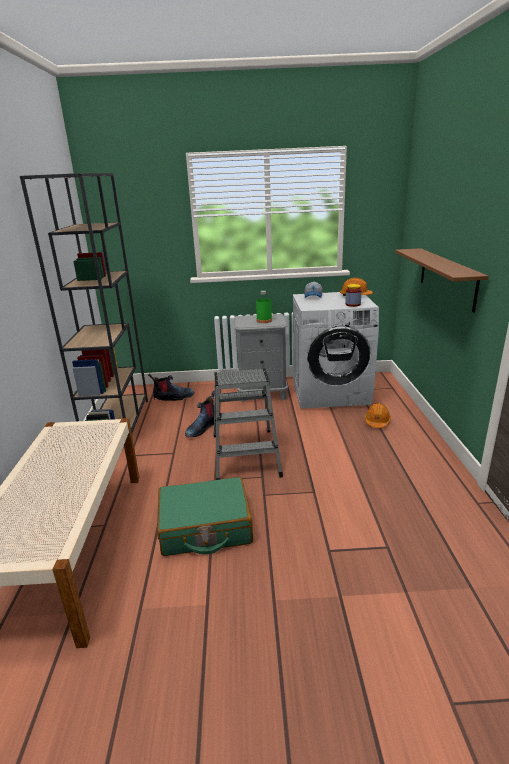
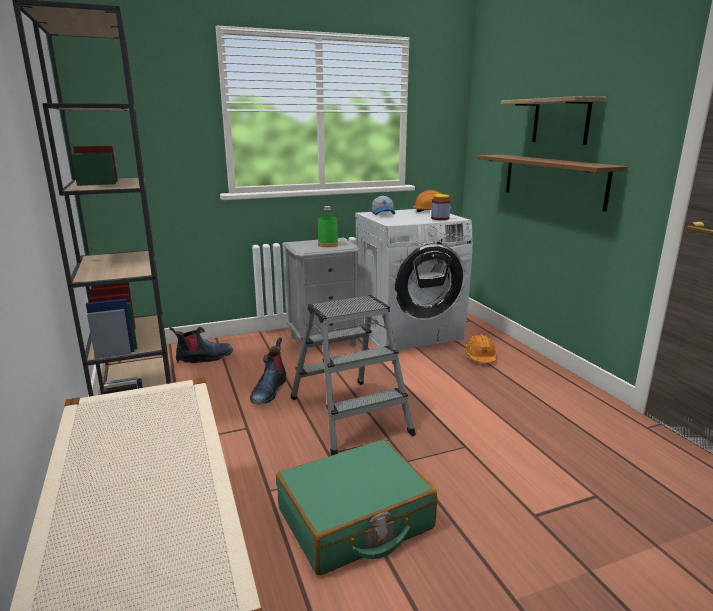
camera: 20 degrees left, 5 degrees down
(454, 226) = (560, 121): none -> shelf

